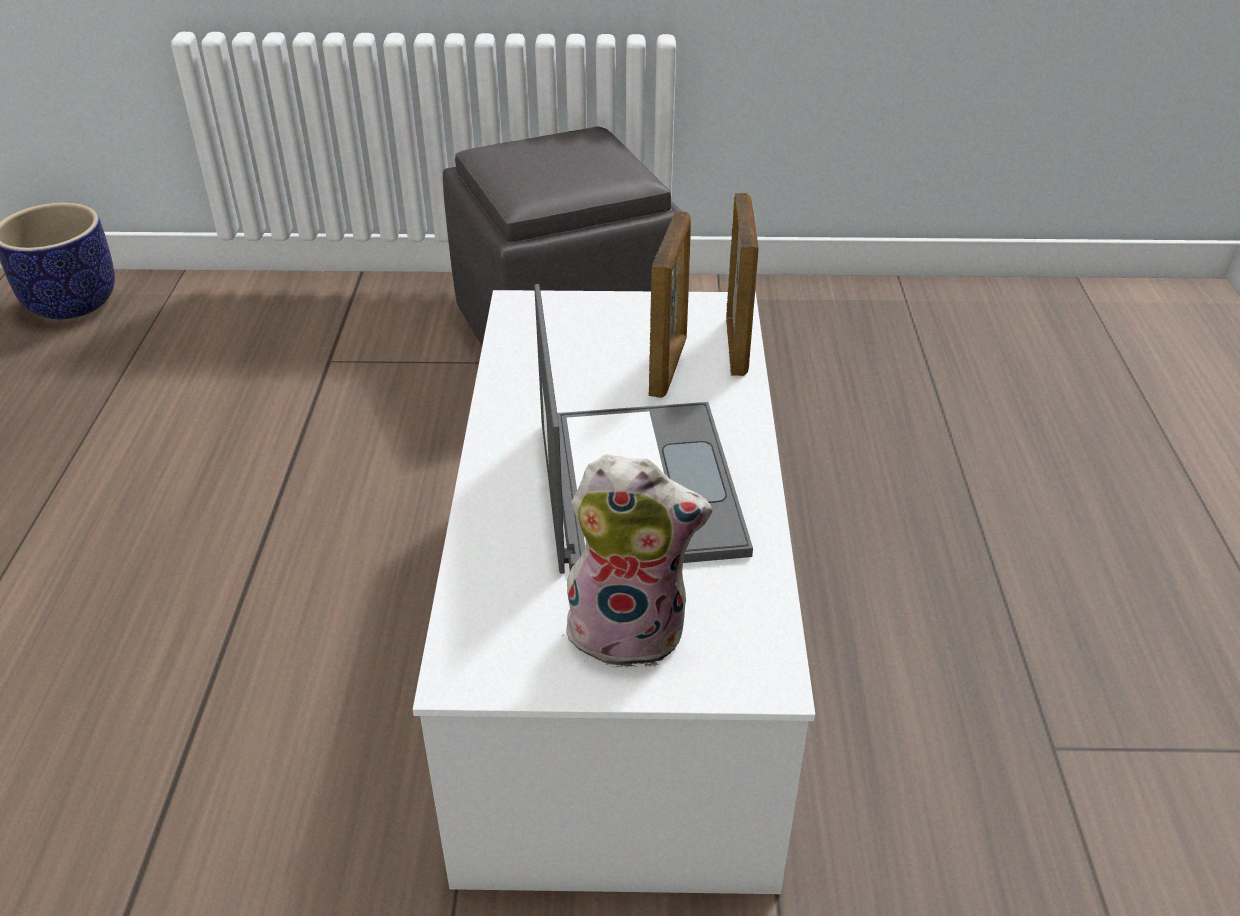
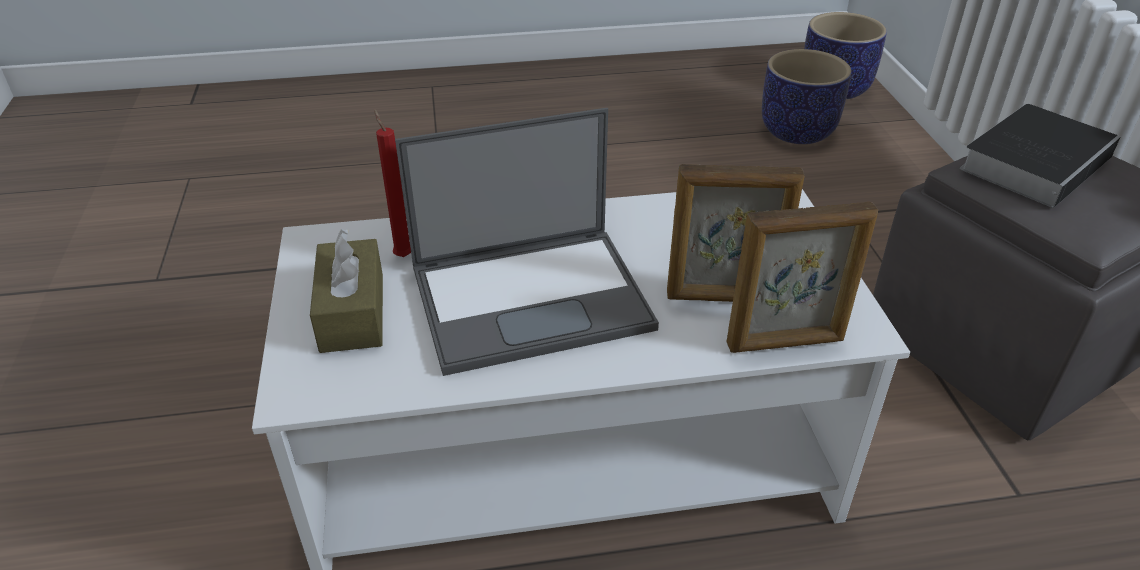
camera: 80 degrees right, 0 degrees up
(143, 353) = (798, 132): none -> planter
(526, 583) = (402, 255): none -> red candle
(530, 167) = (1036, 161): none -> book
(630, 629) = (352, 312): plush toy -> brown tissue box

